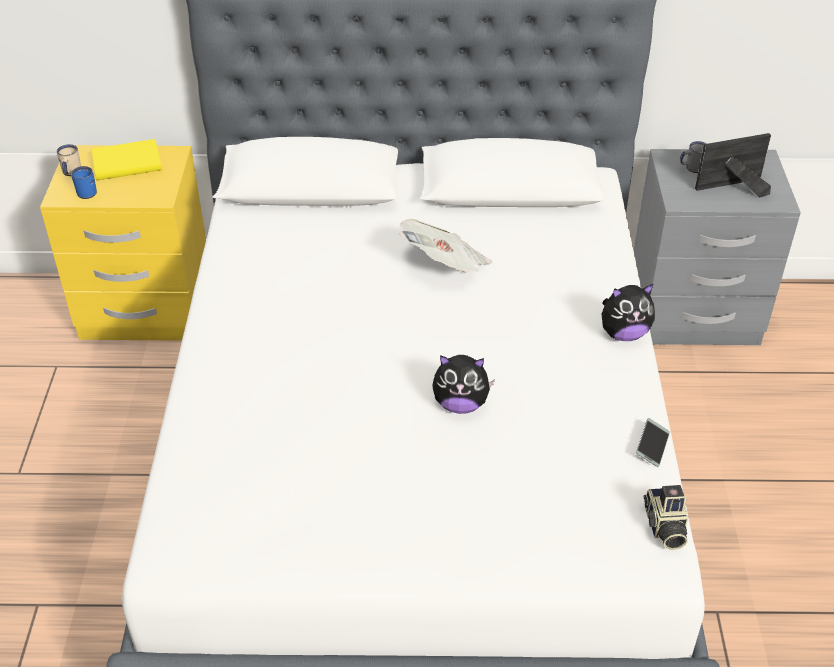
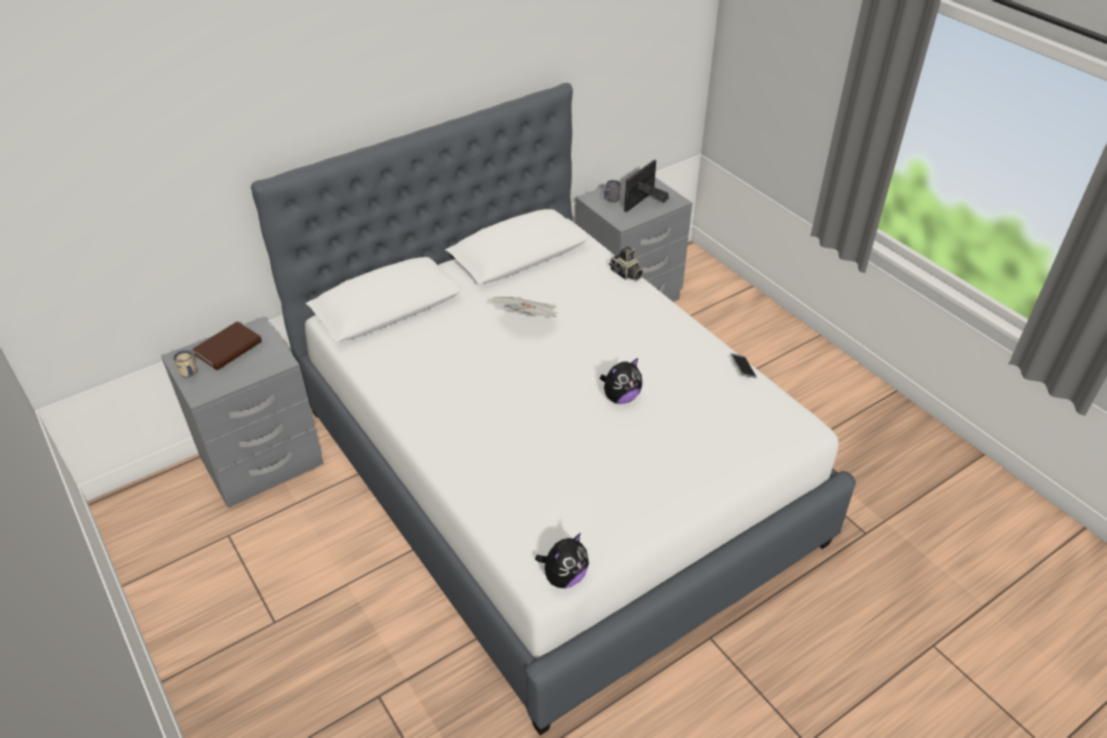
camera: 35 degrees left, 0 degrees up
(86, 191) = (217, 381): blue mug -> none
(127, 164) = (228, 349): yellow book -> brown book
(147, 311) = (262, 462): yellow nightstand -> grey nightstand
(623, 333) = (669, 313): plush toy -> plush toy (564, 577)
(664, 527) = (789, 408): camera -> camera (626, 274)

